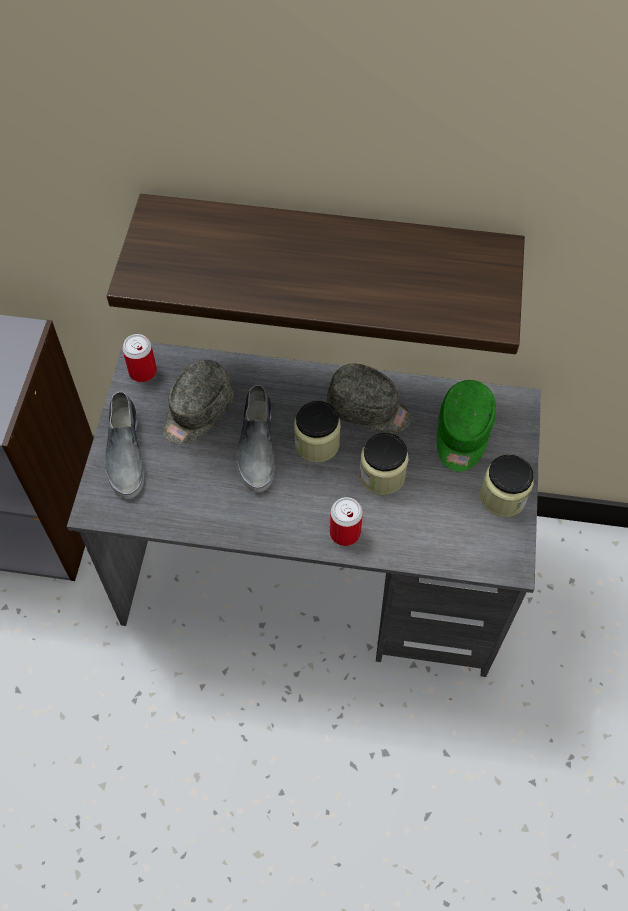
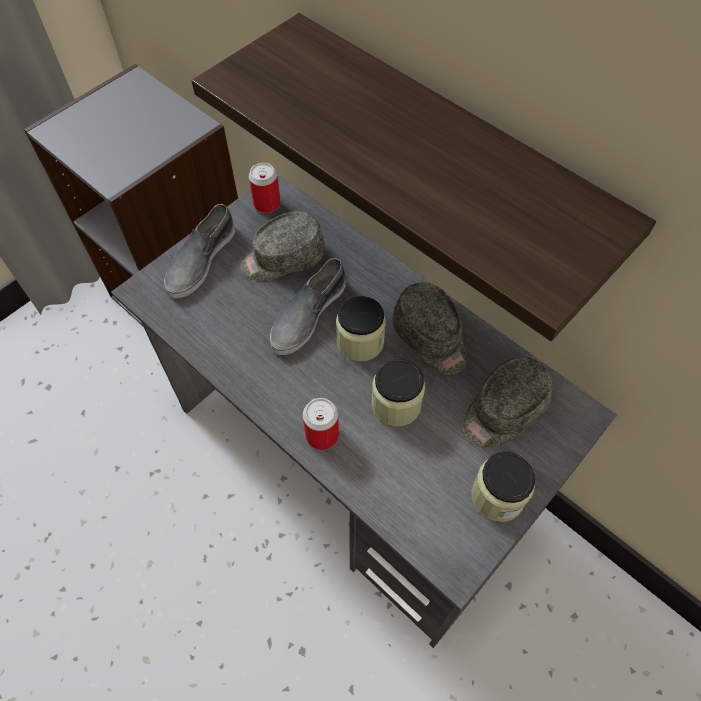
camera: 35 degrees right, 0 degrees up
(462, 434) = (502, 412): green cap -> grey cap

